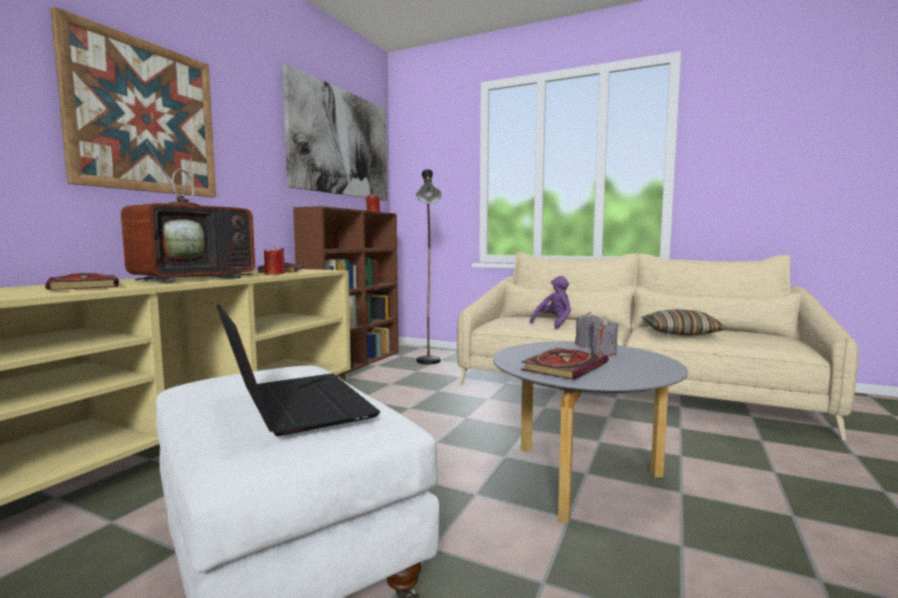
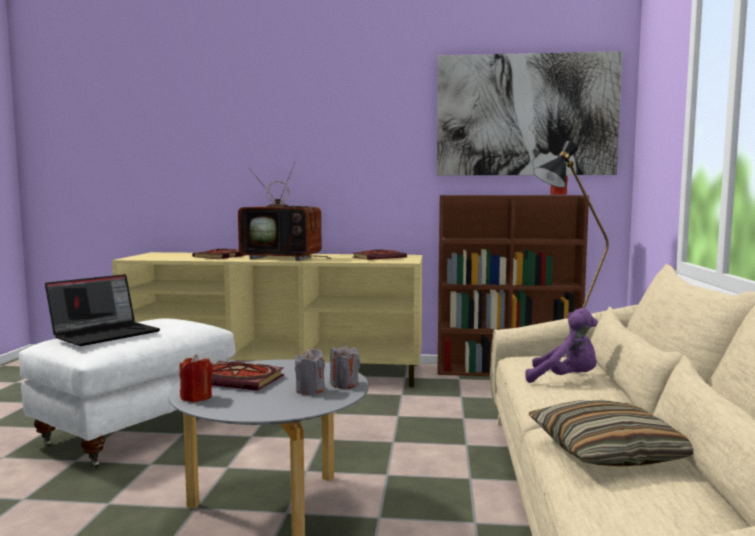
camera: 70 degrees right, 0 degrees up
(144, 117) = (301, 140): picture -> none
(275, 274) = (345, 260): red candle -> red candle (196, 397)

